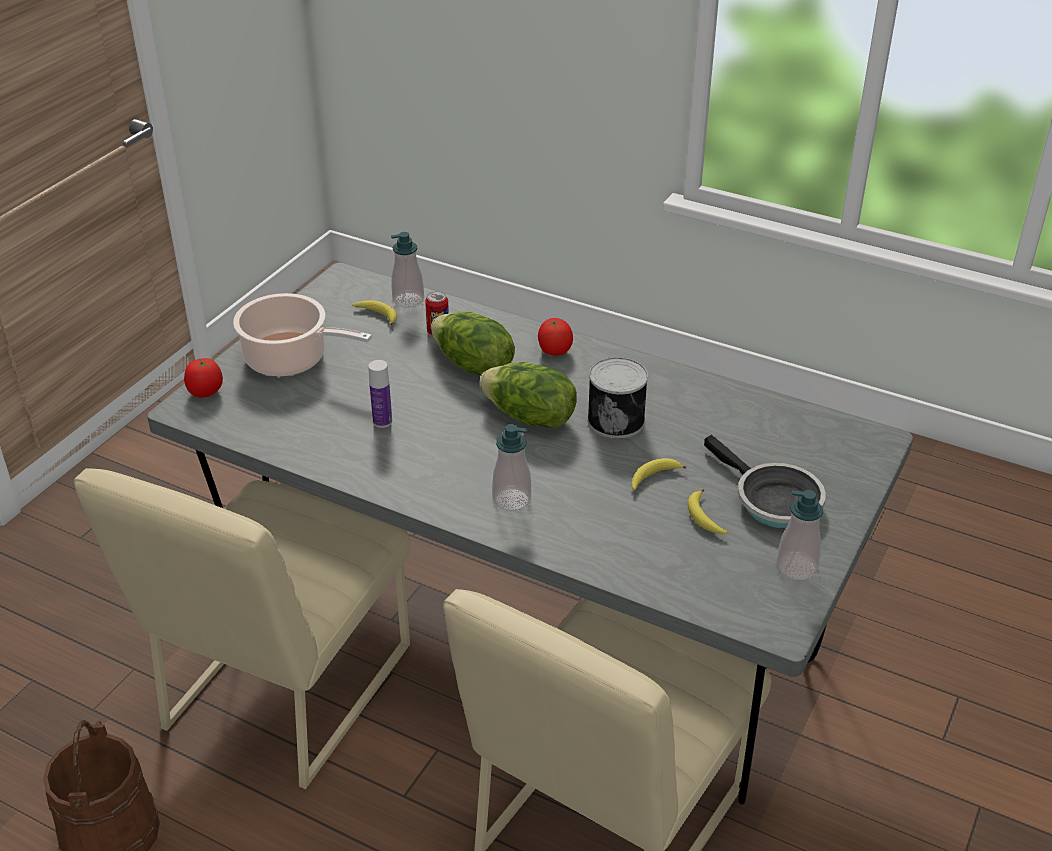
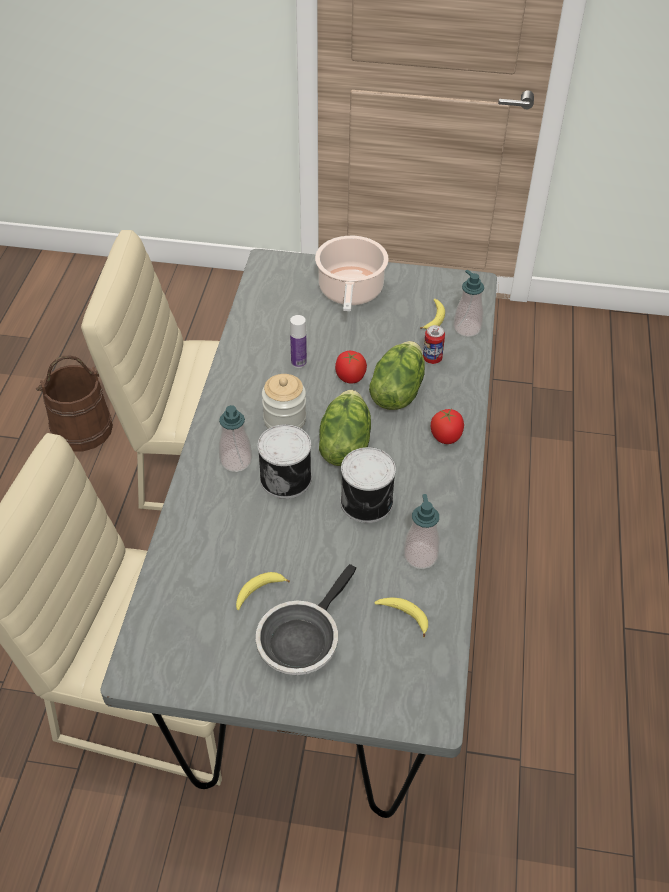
camera: 70 degrees right, 10 degrees up
(205, 392) = (290, 265): tomato -> tomato (350, 378)
(468, 450) = (284, 420): none -> jar
(556, 467) = (286, 477): none -> can
(653, 477) = (299, 545): banana -> banana (404, 616)
(796, 567) = (216, 672): soap dispenser -> soap dispenser (420, 556)

